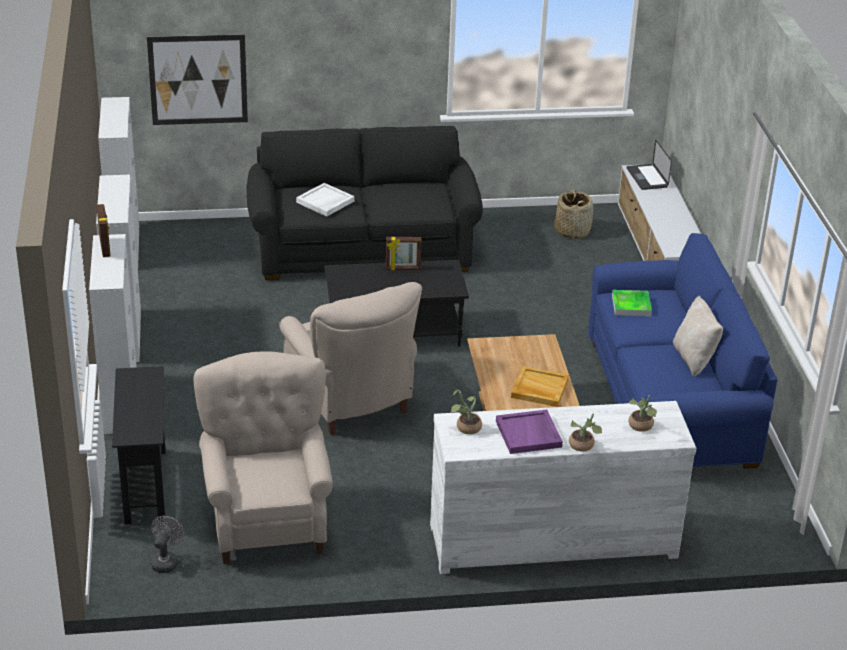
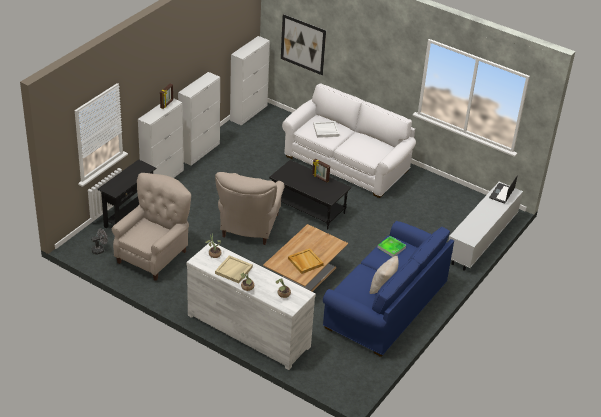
camera: 40 degrees right, 5 degrees up
(362, 250) = (346, 164): black sofa -> white sofa
(529, 434) = (233, 270): purple tray -> beige tray
(572, 231) = (458, 204): basket -> none

